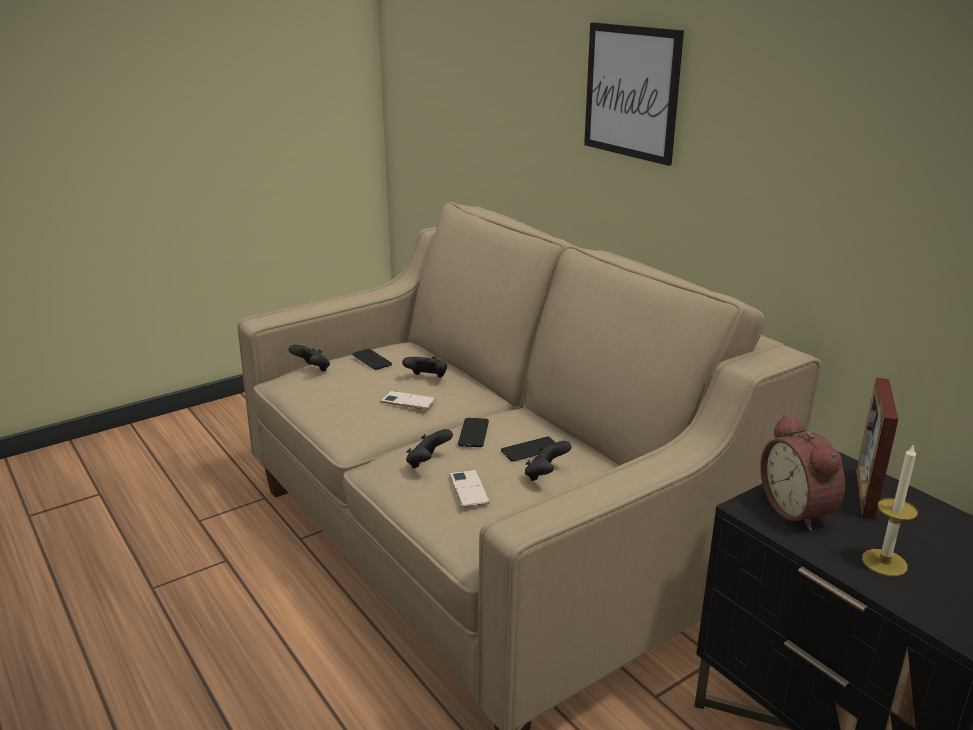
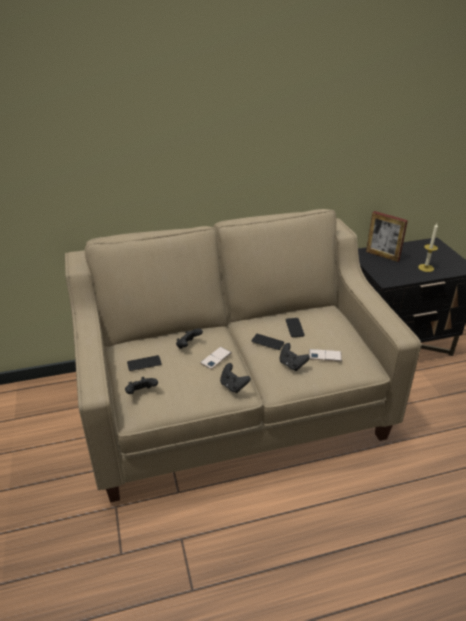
camera: 70 degrees left, 10 degrees up
(545, 475) = (321, 329): black game controller -> black game controller (233, 386)
(631, 92) = (200, 129): picture -> none
(799, 510) = (390, 272): alarm clock -> none

